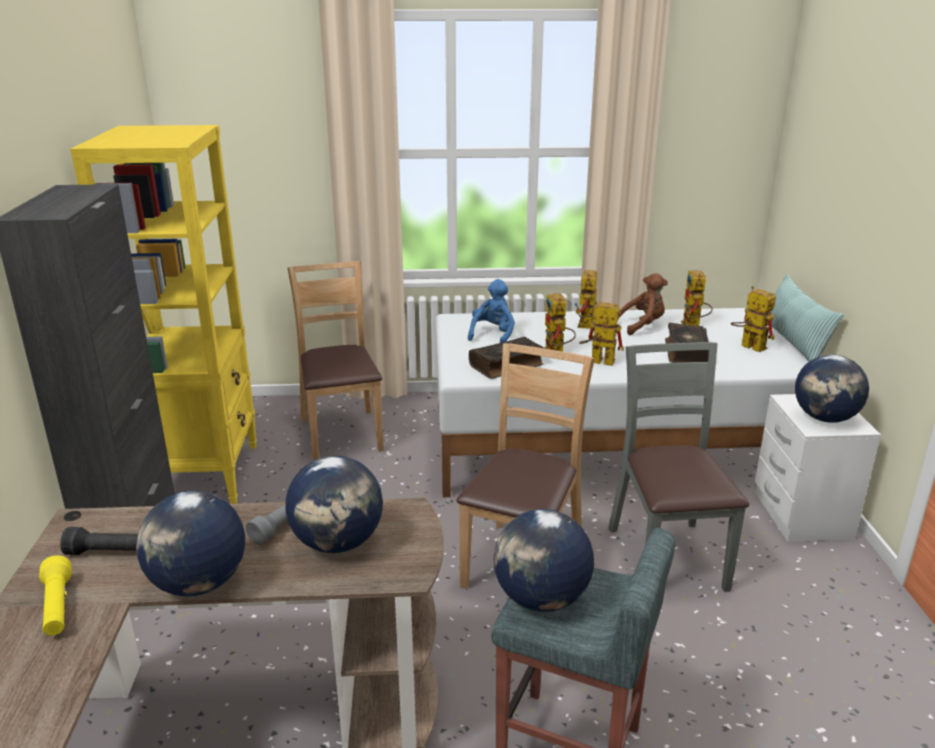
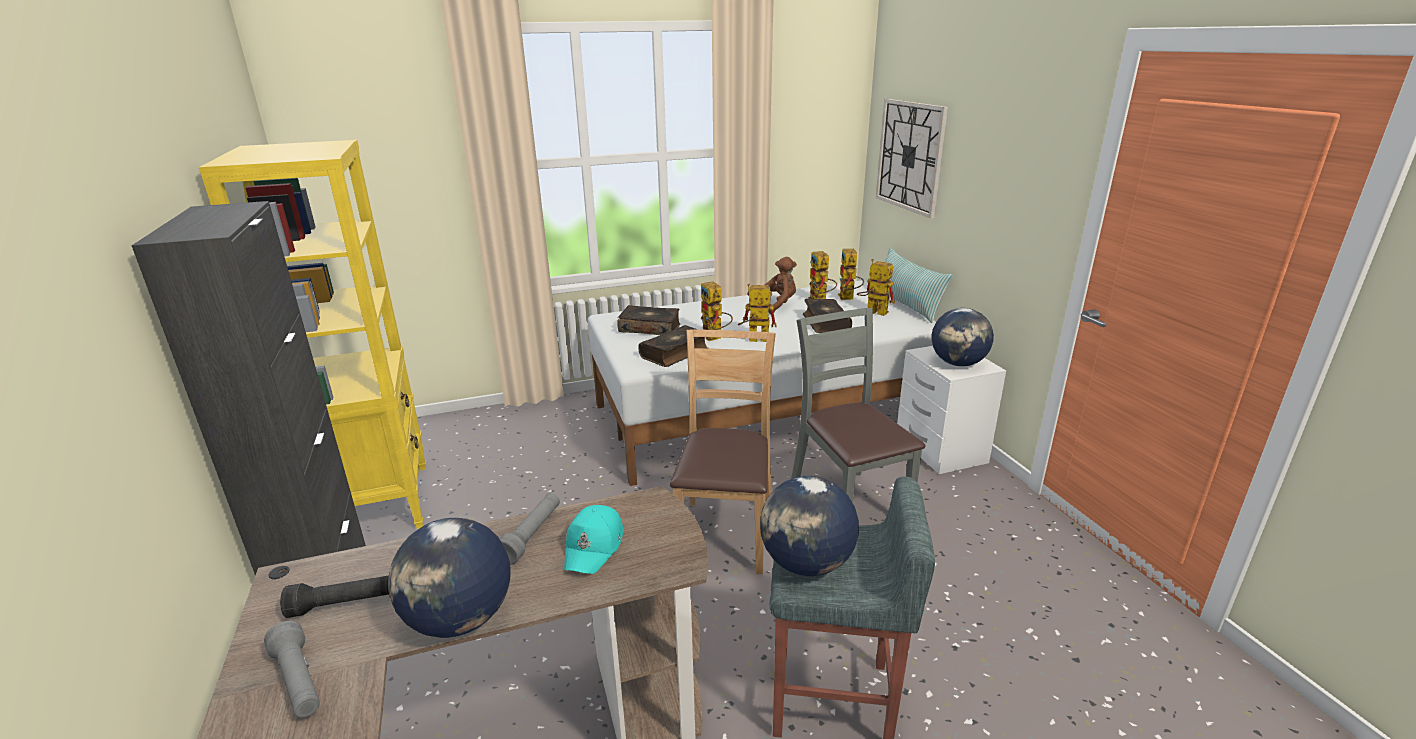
camera: 15 degrees left, 0 degrees up
(57, 607) = (299, 681): yellow flashlight -> grey flashlight
(338, 543) = (594, 546): globe -> turquoise cap
(342, 434) = (511, 441): brown chair -> none
(493, 335) = (650, 328): blue plush toy -> book
(587, 327) = (731, 311): toy robot -> toy robot (848, 298)
(817, 171) = (910, 156): none -> wall clock

